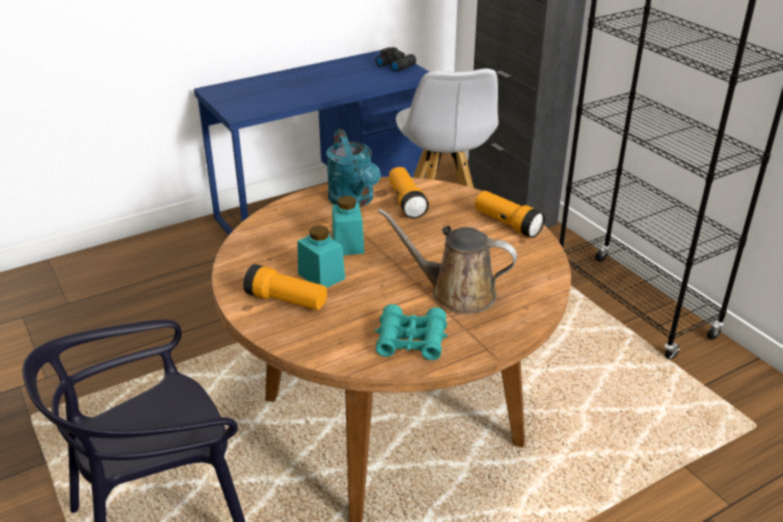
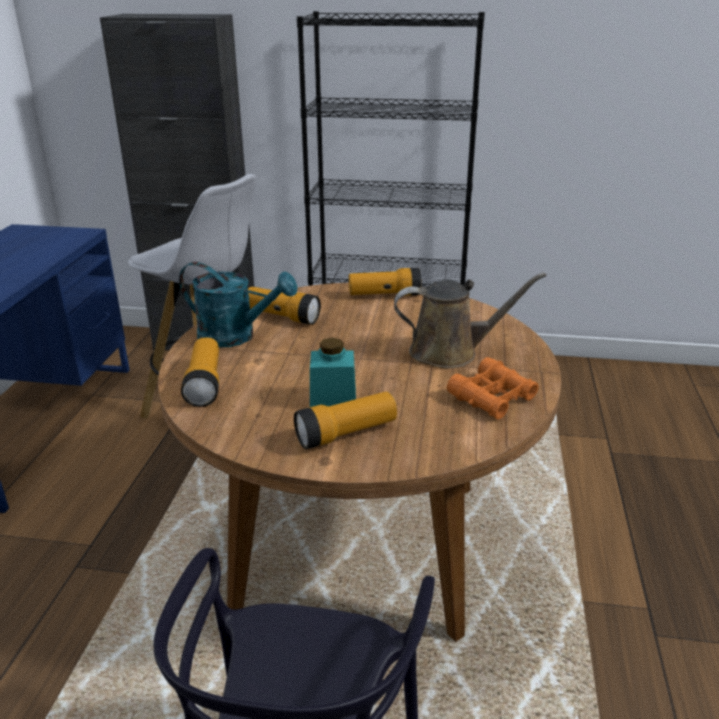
camera: 50 degrees left, 5 degrees down
(281, 222) = (205, 384): none -> flashlight
(348, 244) = (302, 367): turquoise jar -> none
(395, 65) = (48, 233): black binoculars -> none
(411, 341) = (492, 397): turquoise binoculars -> orange binoculars
(456, 293) = (450, 352): brown watering can -> brown watering can turned 150 degrees counterclockwise

